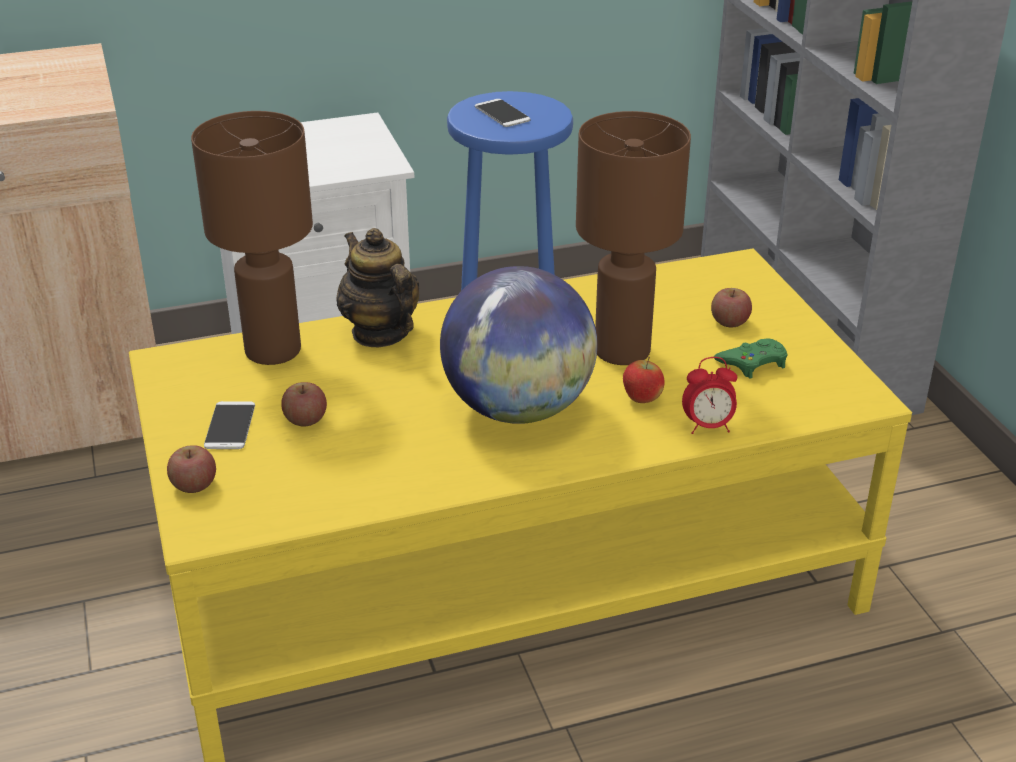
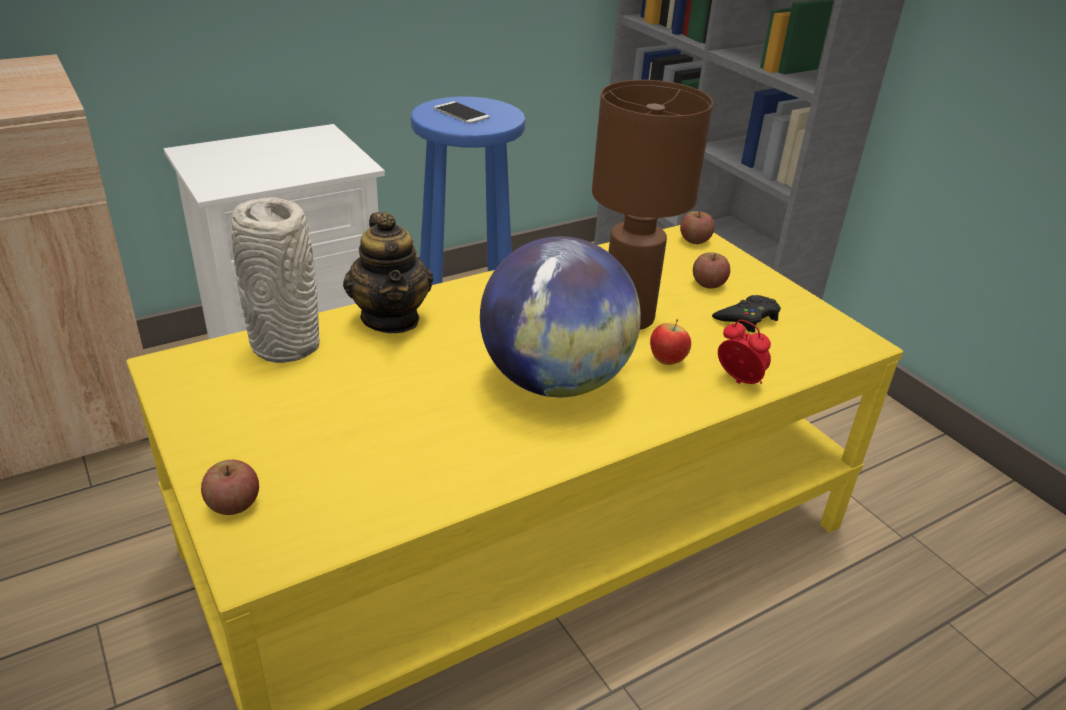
camera: 15 degrees left, 0 degrees up
(230, 426) = (259, 430): phone -> none
(272, 352) = (286, 346): brown table lamp -> grey vase
(305, 419) = (341, 415): apple -> apple (694, 240)
(380, 332) = (391, 318): teapot -> teapot turned 150 degrees counterclockwise
(708, 426) = (739, 381): alarm clock -> alarm clock turned 120 degrees counterclockwise
(753, 363) = (747, 318): green game controller -> black game controller

